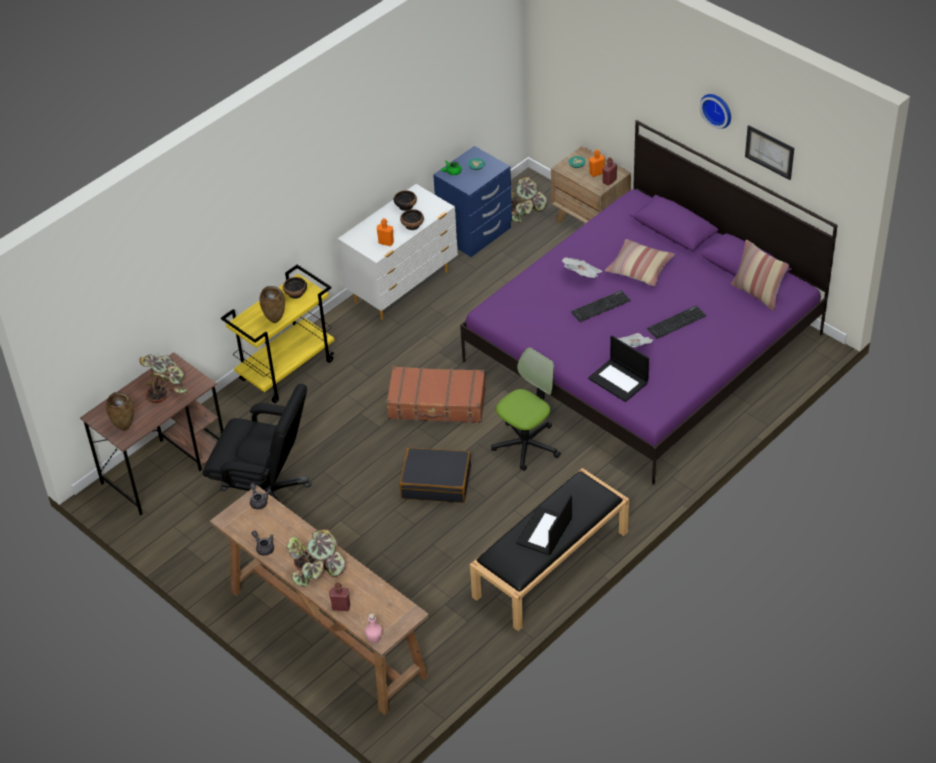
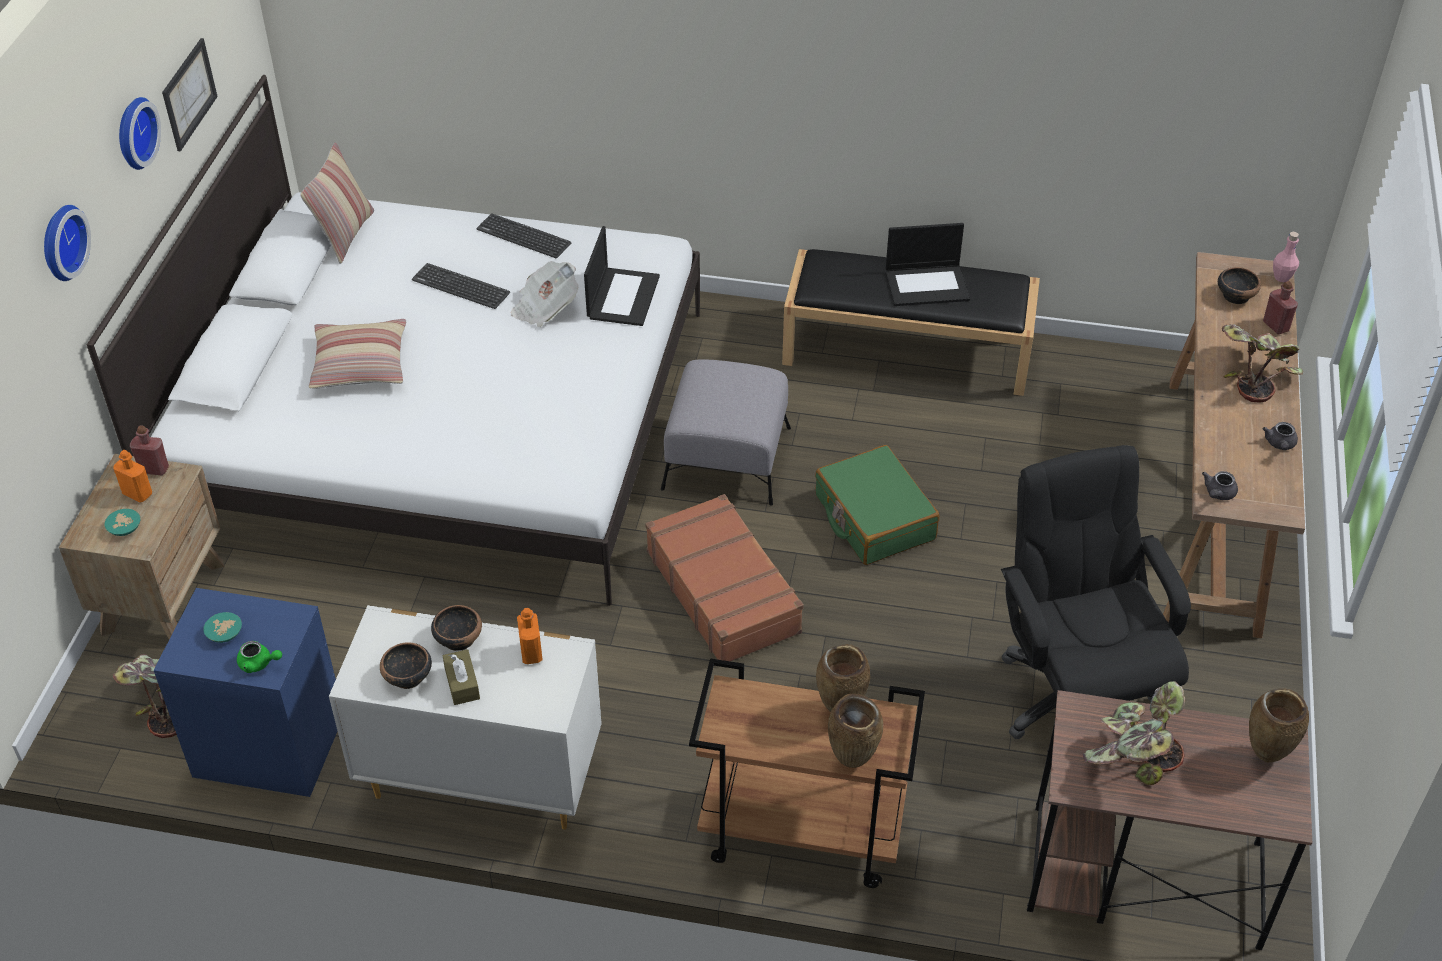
camera: 125 degrees left, 0 degrees up
(249, 313) = (853, 762): none -> brown vase
(287, 369) = (799, 833): yellow cart -> brown cart
(296, 293) = (750, 721): bowl -> bowl (1235, 295)
(388, 219) = (462, 683): none -> brown tissue box
(436, 482) = (874, 517): black suitcase -> green suitcase
(526, 445) = (727, 457): office chair -> grey ottoman
(582, 275) = (418, 417): newspaper -> none
(600, 306) = (480, 368): keyboard -> keyboard (523, 236)
(643, 347) = (441, 418): purple bed -> white bed
(646, 76) = (60, 242): none -> wall clock

